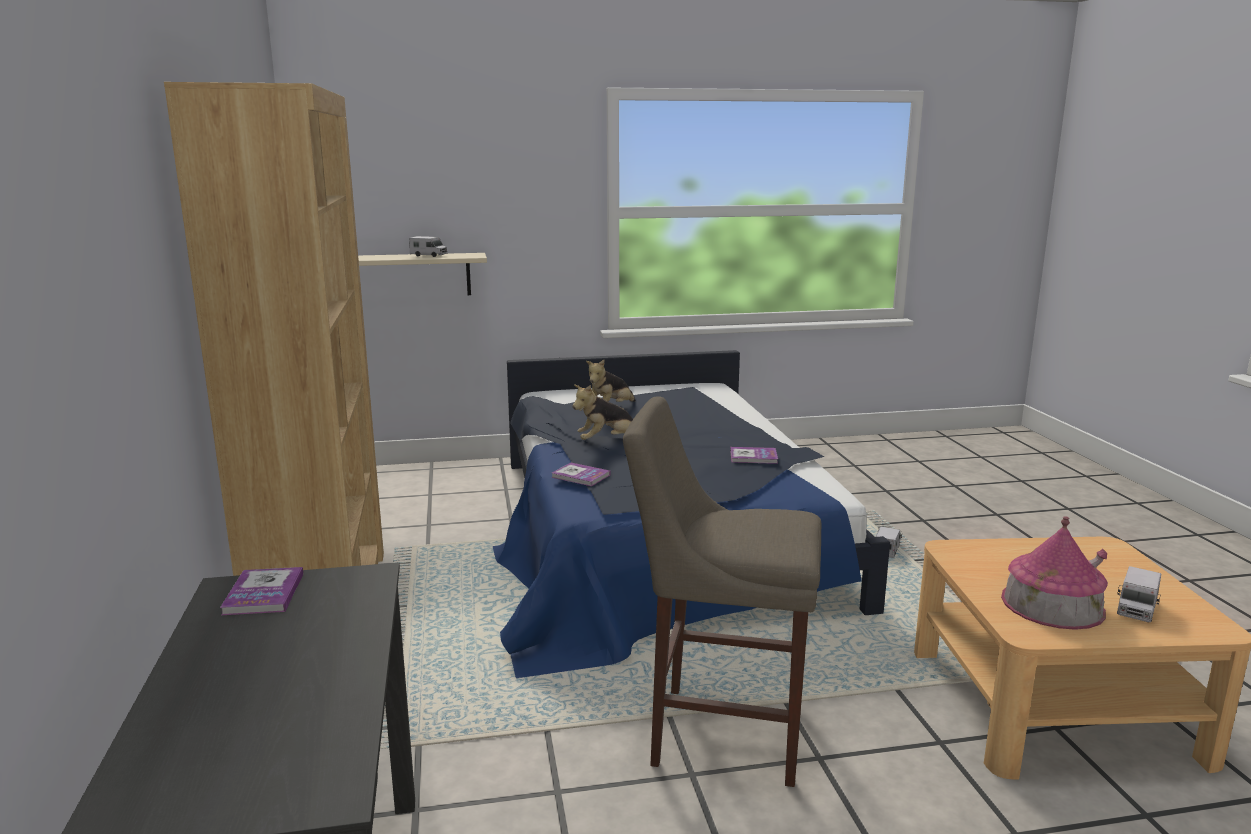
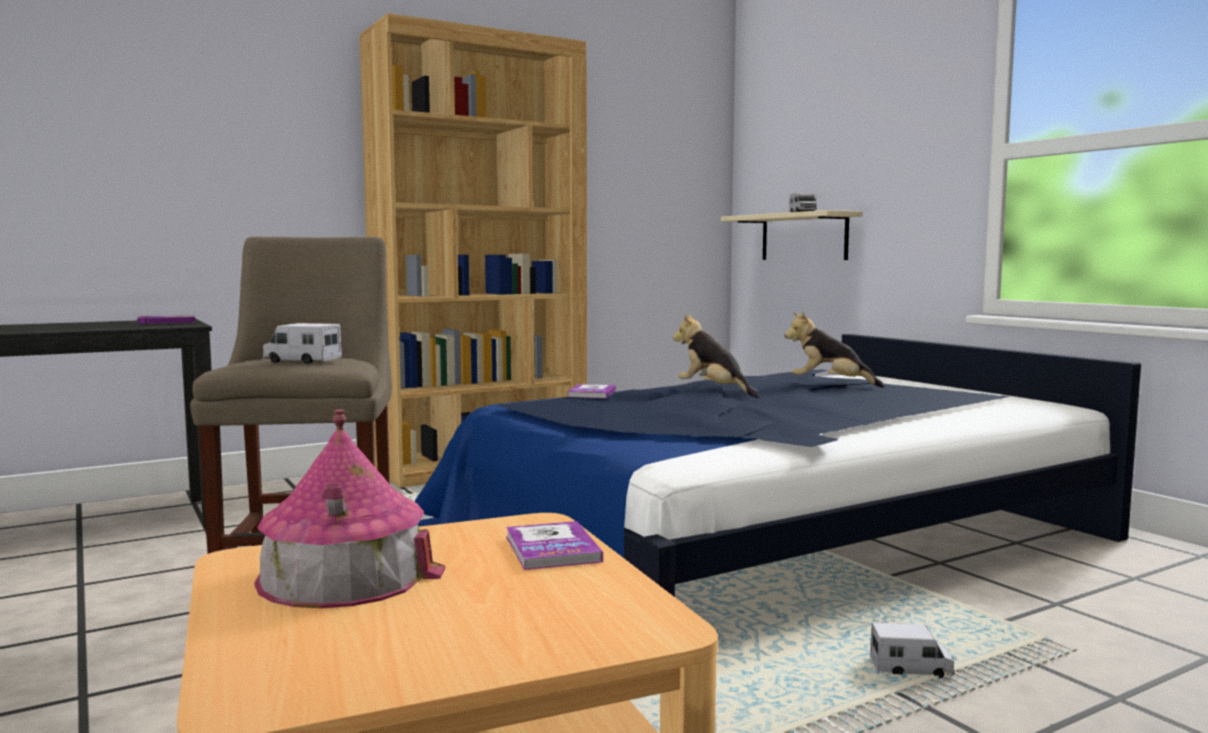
camera: 70 degrees right, 10 degrees down
(753, 457) = (735, 421): book -> book (552, 549)
(1136, 609) = (336, 632): toy truck -> toy truck (302, 361)

